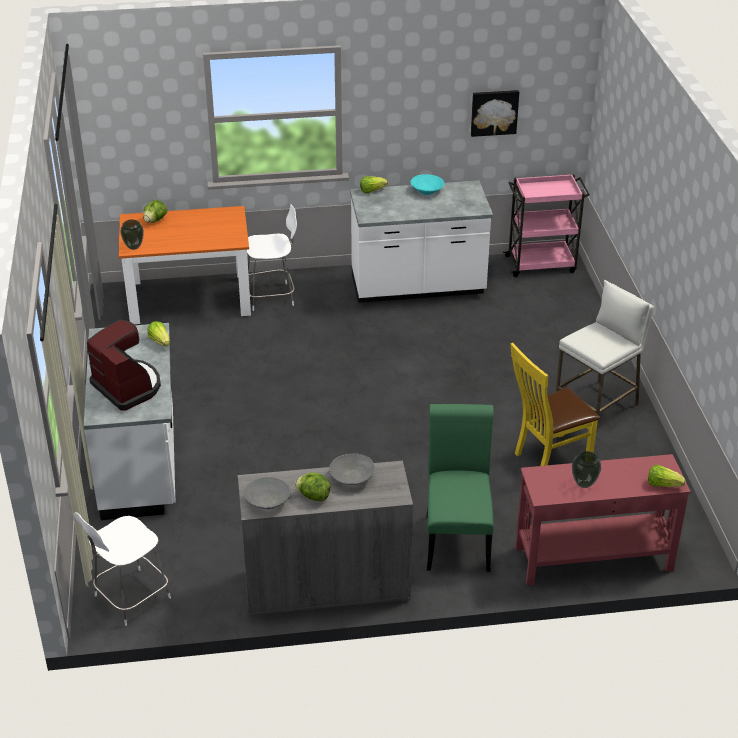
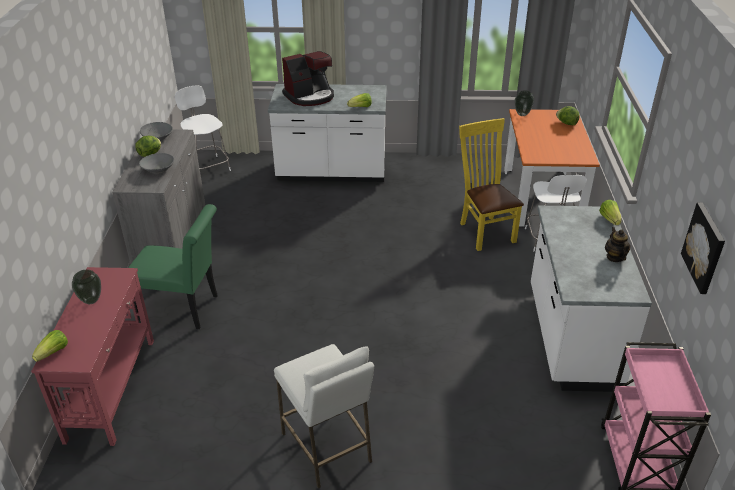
camera: 100 degrees right, 0 degrees up
(427, 191) = (614, 257): turquoise bowl -> teapot
(548, 458) = (257, 386): yellow chair -> yellow chair (485, 231)

